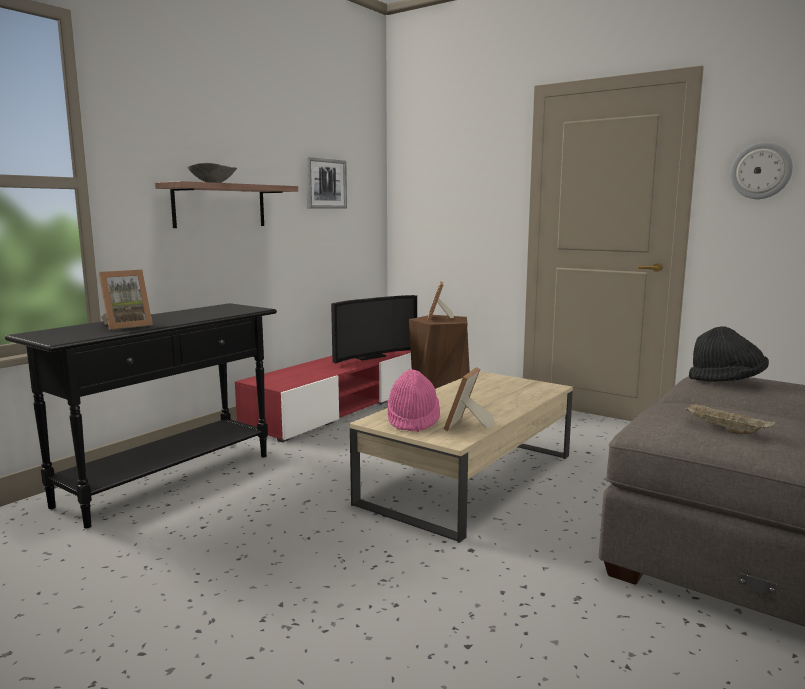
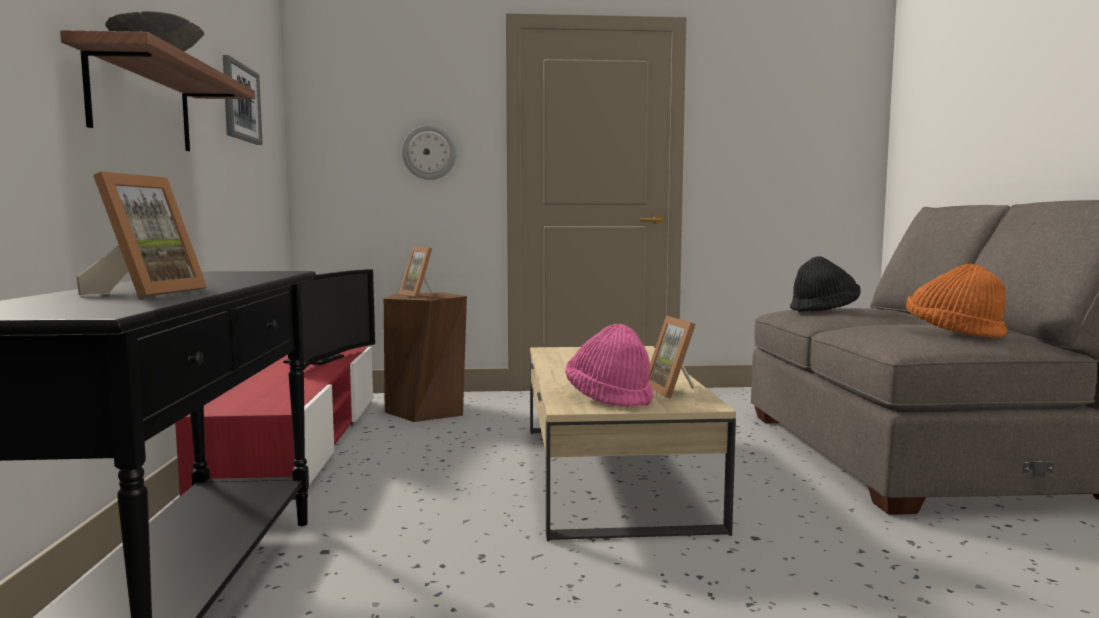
camera: 40 degrees left, 5 degrees down
(724, 430) = (952, 333): beige tray -> orange hat
(761, 171) = (743, 123): wall clock -> wall clock (429, 152)

